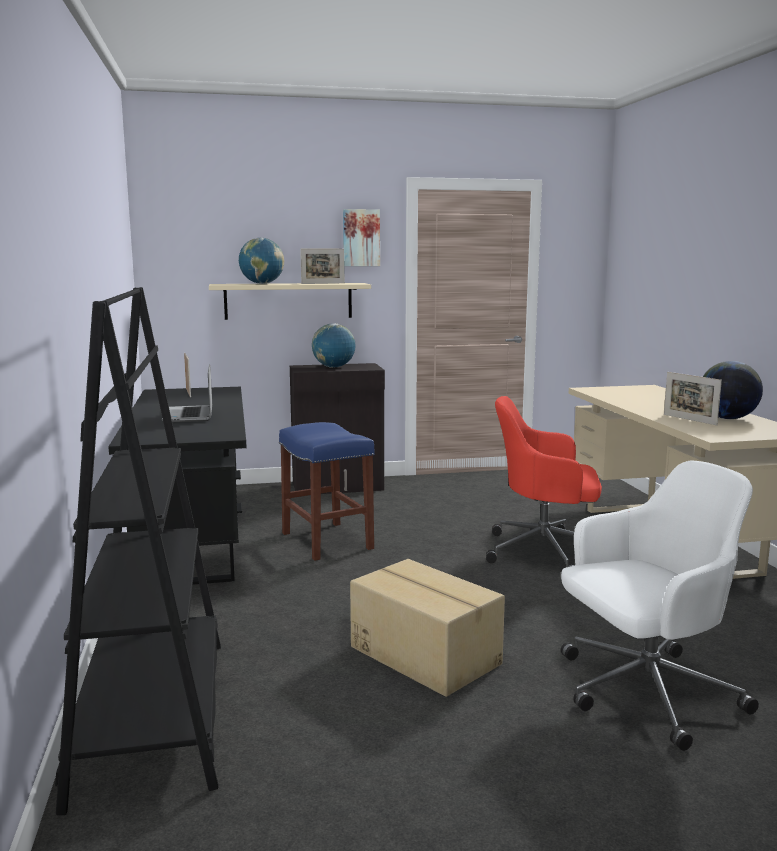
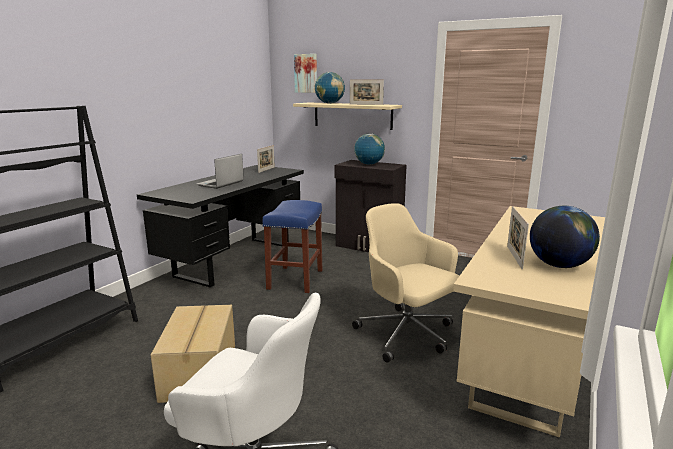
camera: 40 degrees right, 5 degrees up
(361, 238) = (401, 71): picture -> picture (306, 73)
(544, 551) = (407, 335): red office chair -> beige office chair

